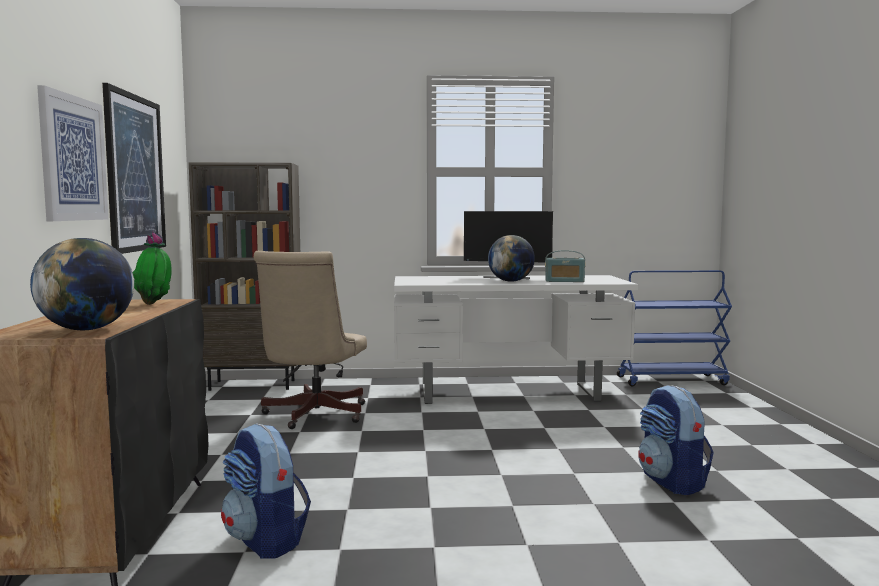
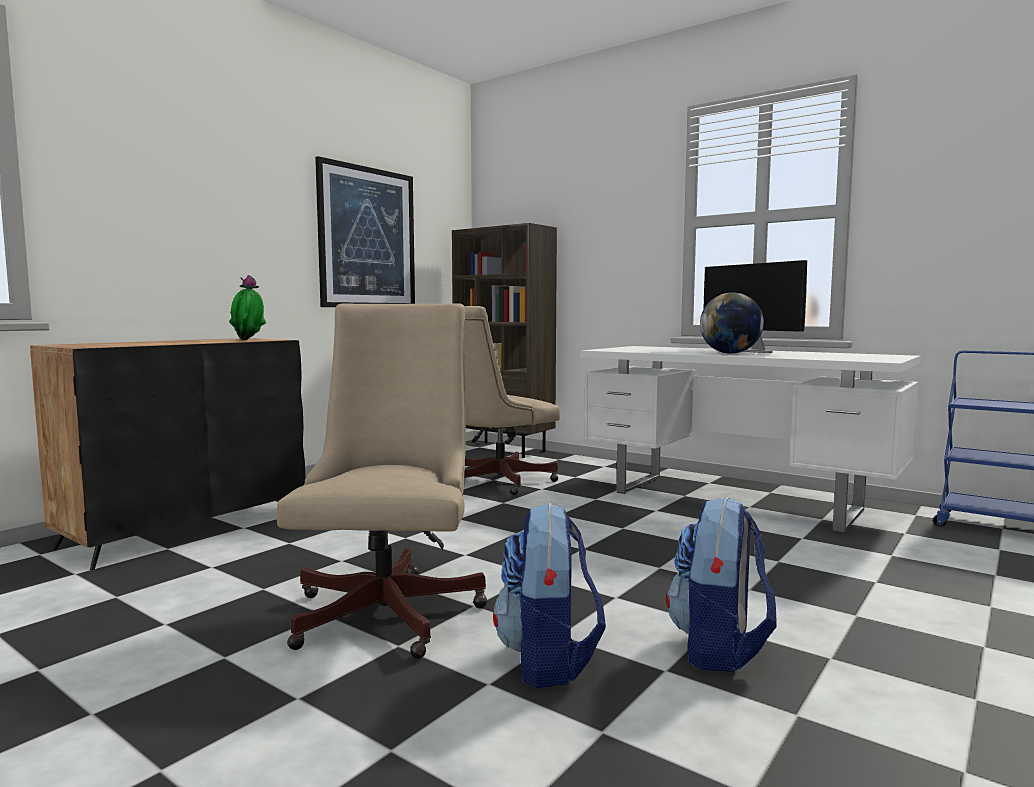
camera: 40 degrees right, 0 degrees up
(73, 158) = (261, 221): picture -> none
(86, 329) = (105, 345): globe -> none
(266, 541) = (238, 565): backpack -> backpack (548, 660)
(468, 526) = (391, 608): none -> beige office chair
(564, 281) = (803, 356): radio -> none

